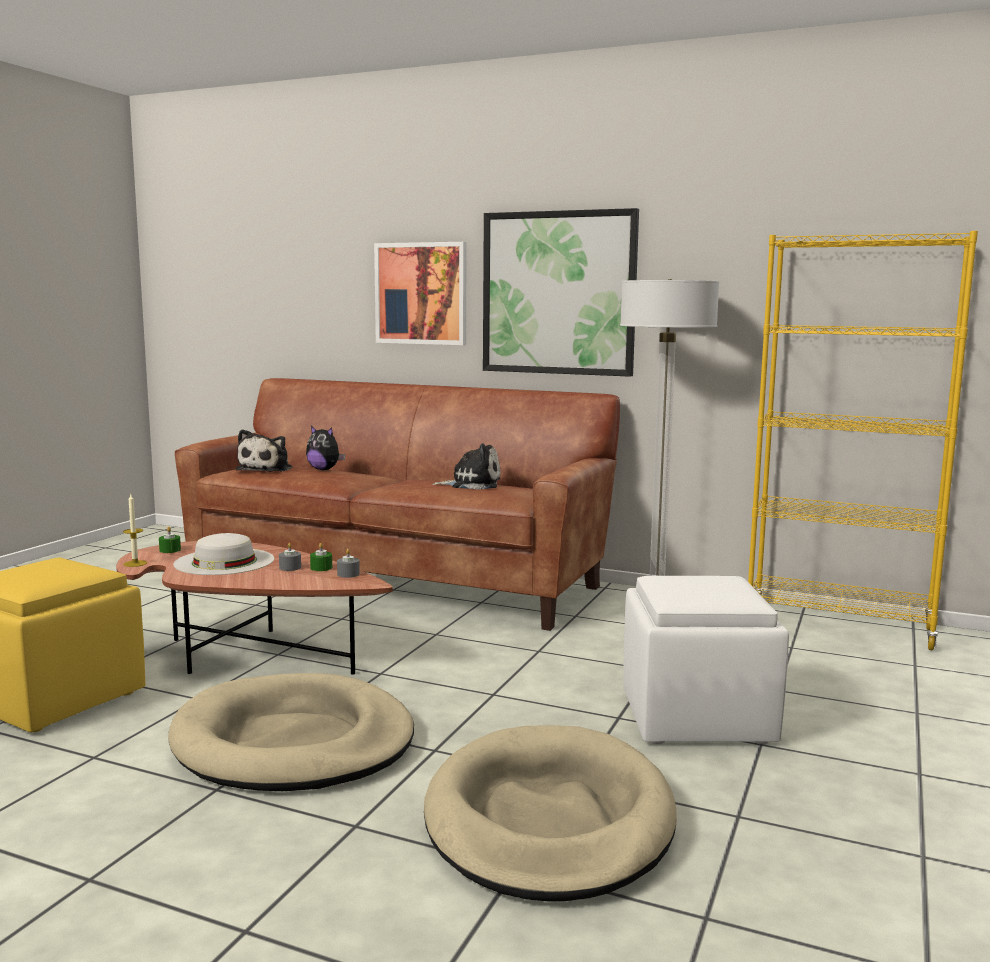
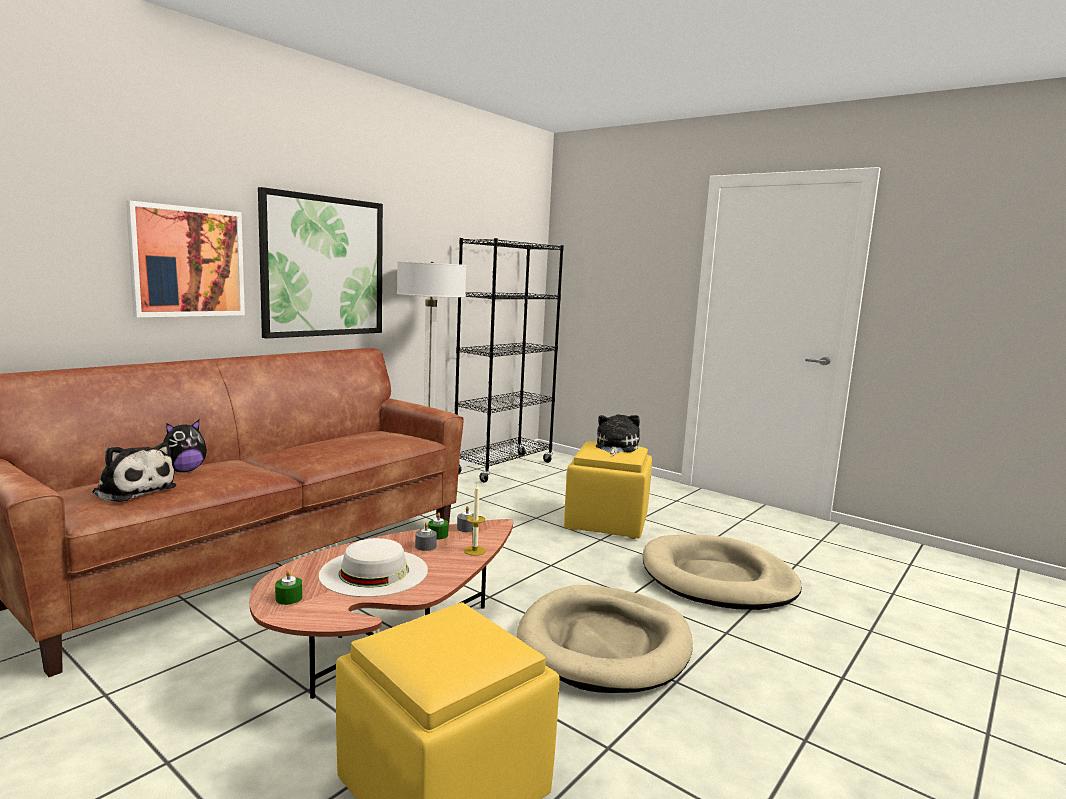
camera: 75 degrees left, 0 degrees up
(135, 563) = (332, 619): candle -> candle (474, 551)
(472, 484) = (353, 439): plush toy -> plush toy (615, 447)
(694, 716) = (605, 523): white ottoman -> yellow ottoman
(838, 627) = (503, 467): yellow bookcase -> black bookcase

